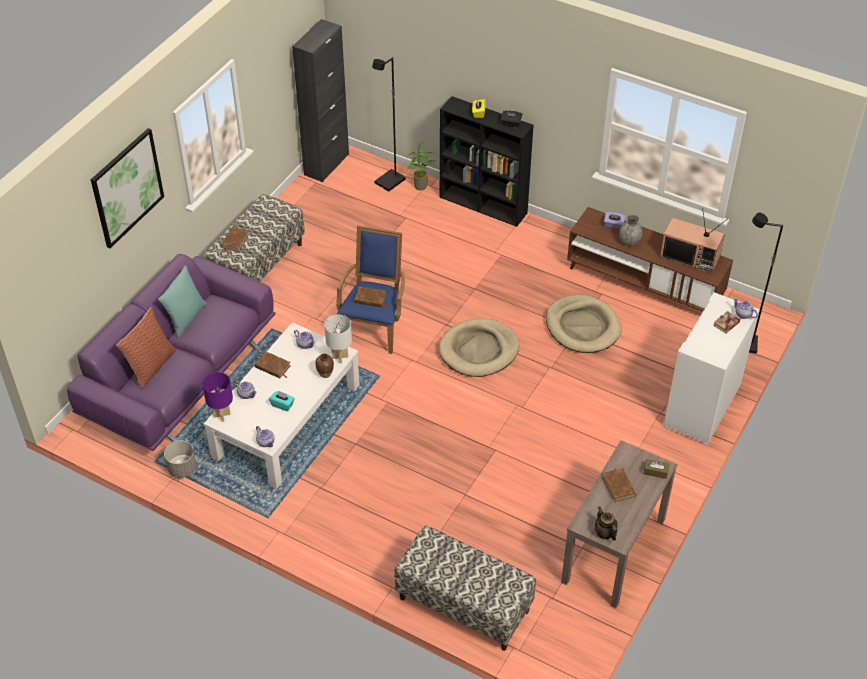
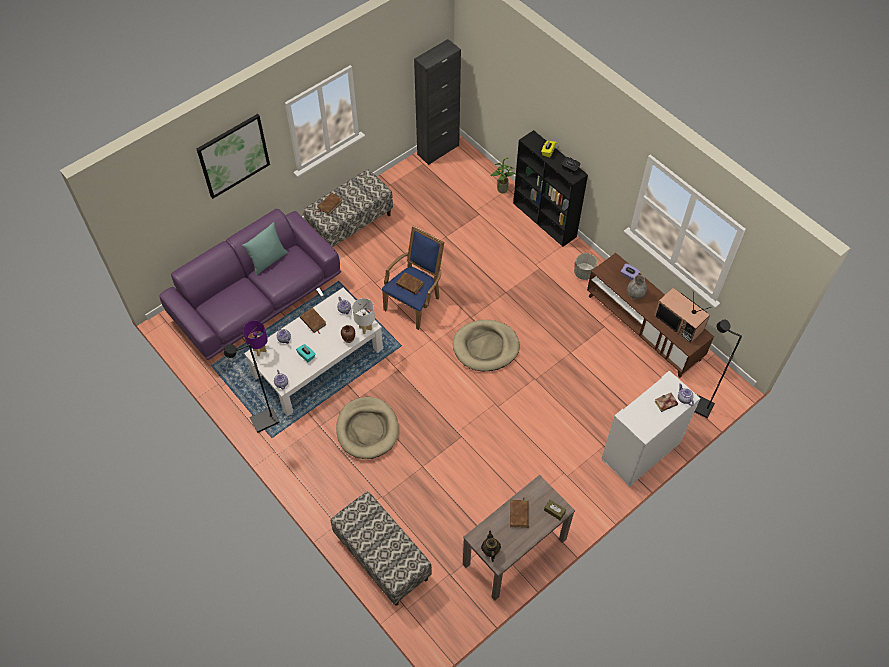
camera: 20 degrees right, 10 degrees up
(151, 366) = (227, 293): pillow -> none
(182, 469) = (228, 378): grey planter -> grey planter (584, 273)
(390, 182) = (480, 179): black floor lamp -> black floor lamp (264, 421)
(582, 327) = (576, 351): beige dog bed -> beige dog bed (367, 429)

